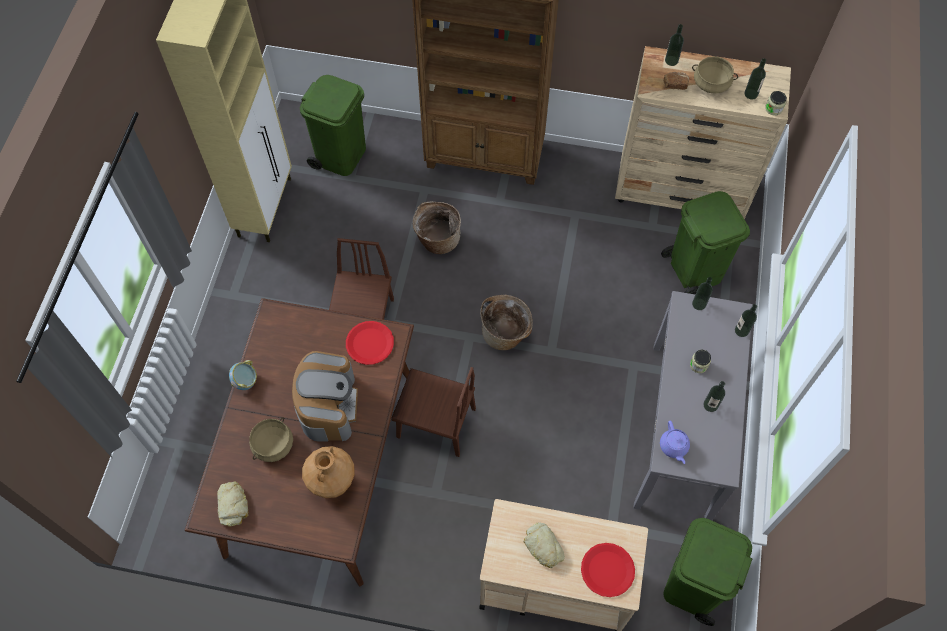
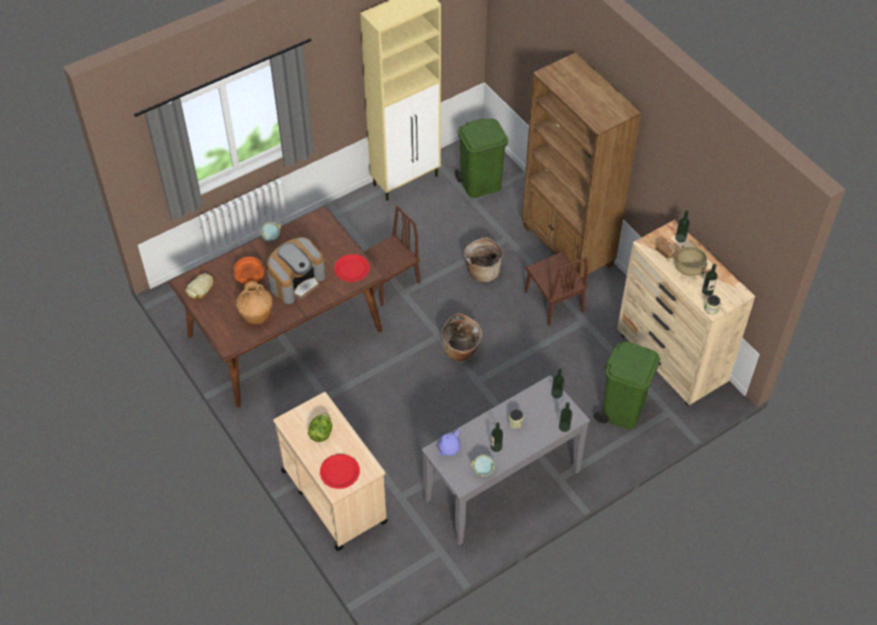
camera: 45 degrees right, 10 degrees down
(273, 444) = (250, 277): beige cooking pot -> orange cooking pot
(436, 423) = (367, 363): brown chair -> brown chair (553, 301)
(543, 547) = (321, 433): bread -> lettuce
(692, 586) = (408, 566): green trash can -> none
(727, 440) = (483, 471): none -> bowl

